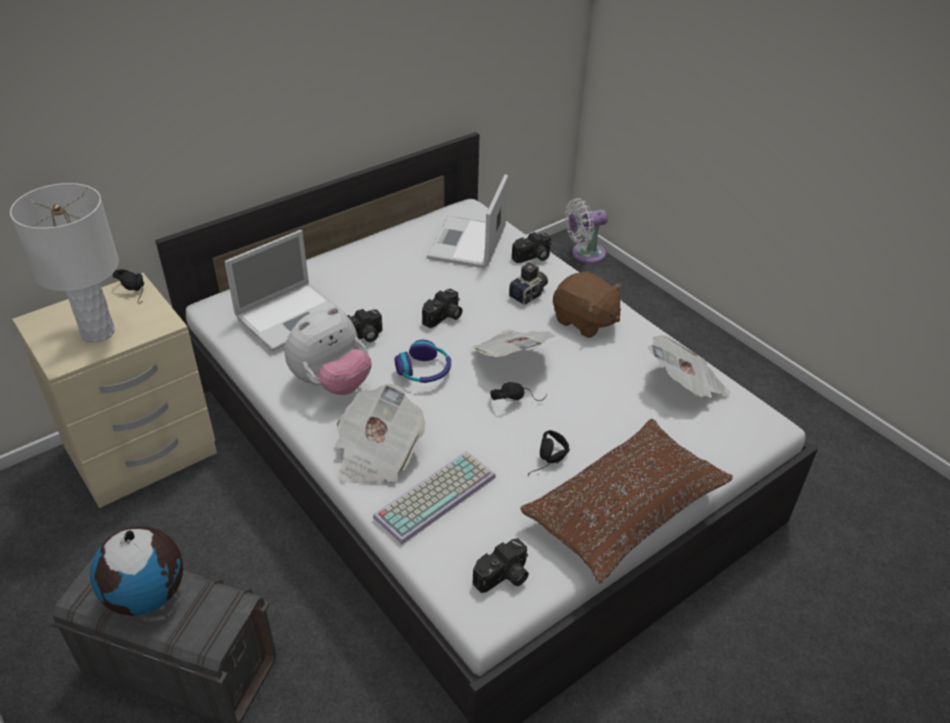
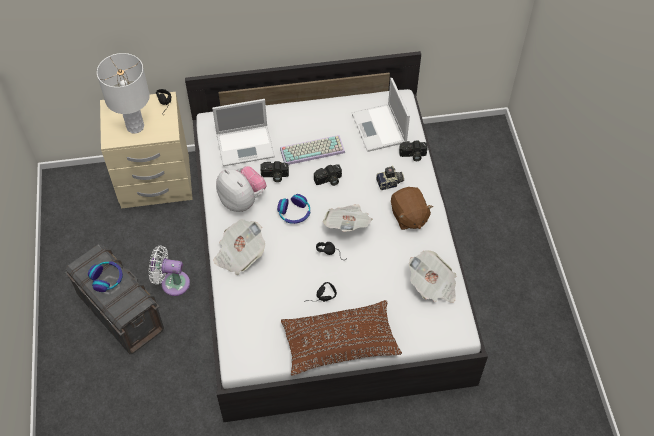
camera: 30 degrees right, 15 degrees up
(148, 595) = (107, 278): globe -> headphones
(331, 383) = (242, 200): plush toy -> plush toy turned 120 degrees counterclockwise
(435, 494) = (253, 291): keyboard -> keyboard (313, 149)
(467, 244) = (379, 129): laptop -> laptop turned 60 degrees counterclockwise
(503, 577) = (256, 349): camera -> none
(585, 254) = (499, 142): white fan -> white fan (172, 283)

